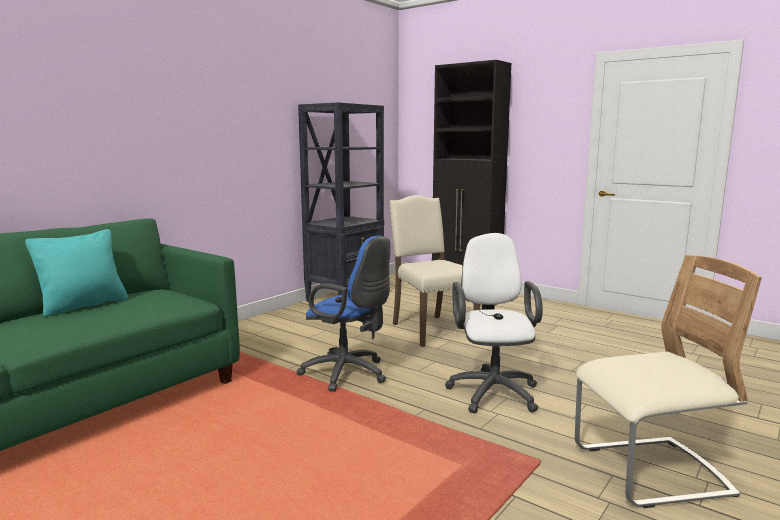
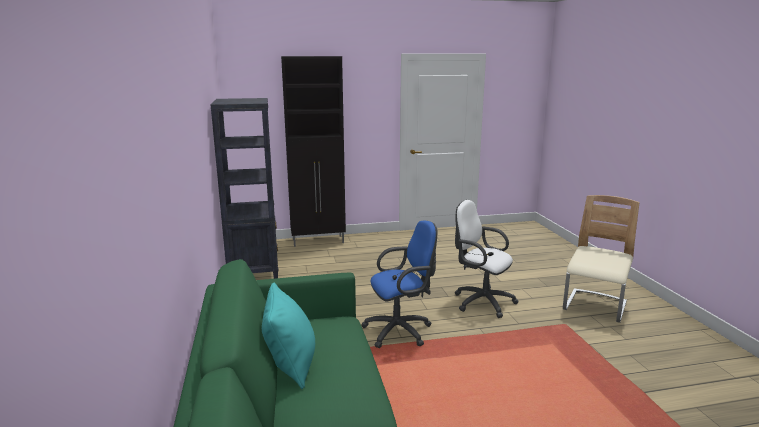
camera: 50 degrees left, 5 degrees up
(431, 329) = (369, 279): beige chair -> none

